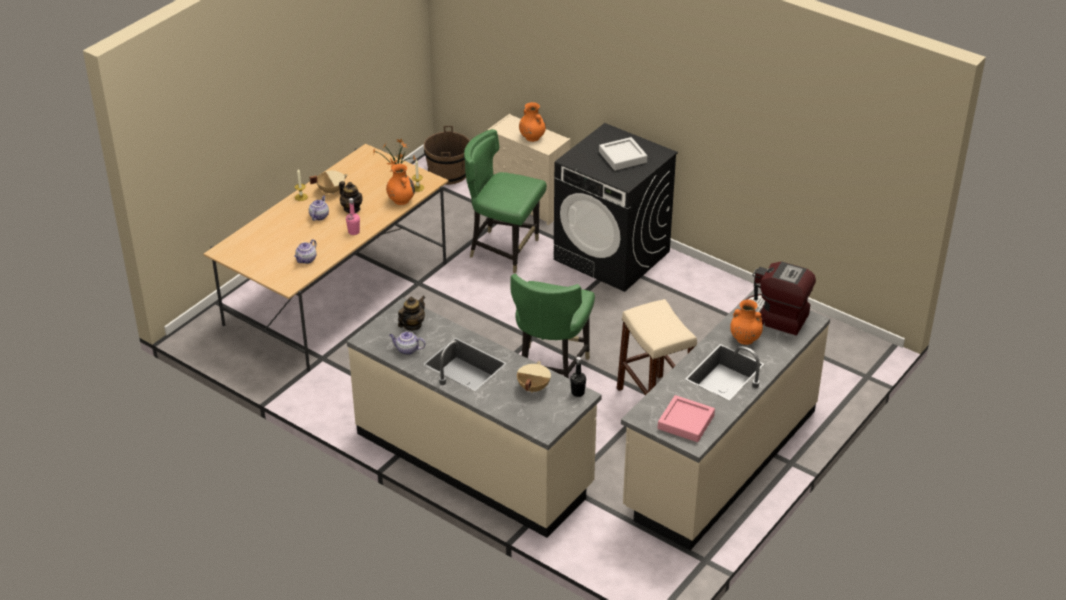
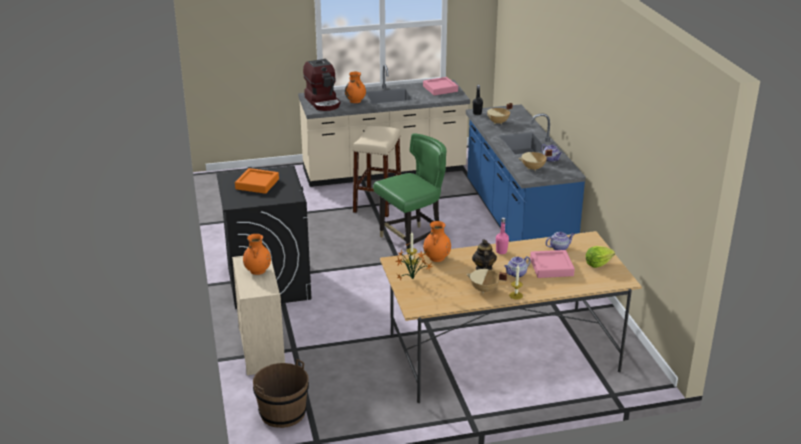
camera: 140 degrees left, 10 degrees down
(257, 258) = (598, 264): none -> lettuce
(295, 236) = (551, 267): none -> pink tray
(412, 325) = (533, 168): teapot -> beige cooking pot
(474, 460) = (516, 221): beige counter -> blue counter
(504, 250) = (334, 323): green chair -> none
(622, 157) = (257, 184): grey tray -> orange tray

